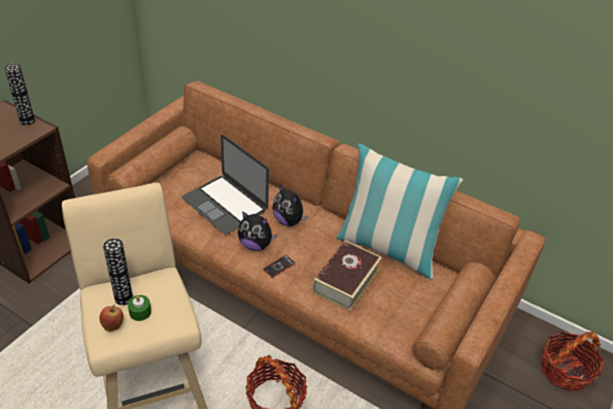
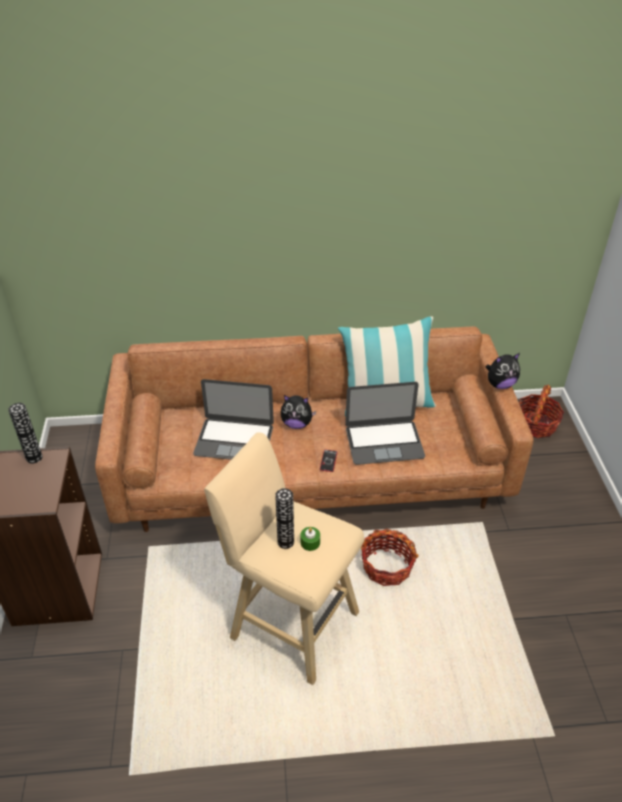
camera: 35 degrees left, 0 degrees up
(113, 325) = (303, 564): apple -> none
(255, 245) = (293, 456): plush toy -> plush toy (500, 384)
(346, 281) = (384, 442): book -> laptop

